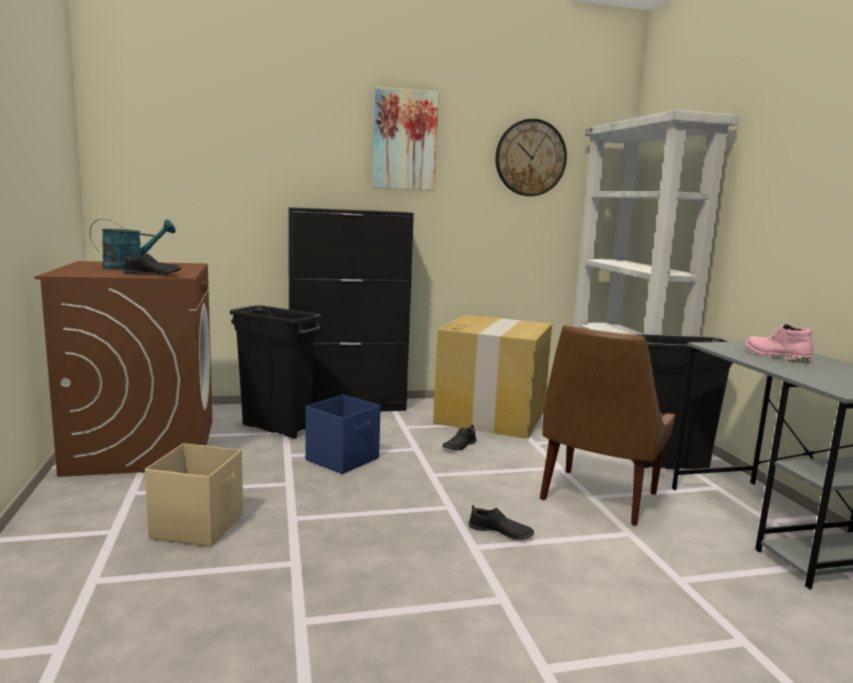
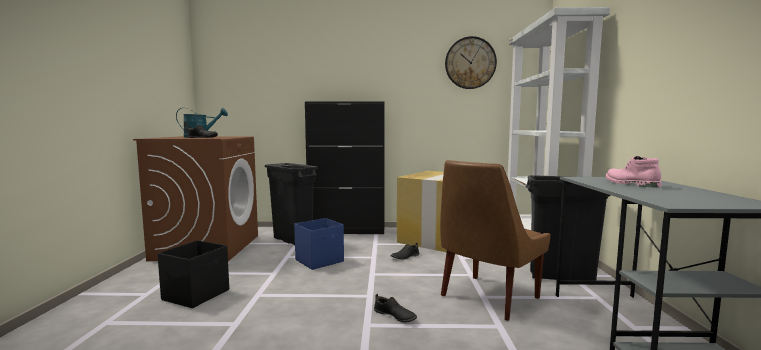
camera: 15 degrees right, 5 degrees down
(199, 525) = (197, 294): beige storage box -> black storage box
(404, 140) = (382, 57): picture -> none

